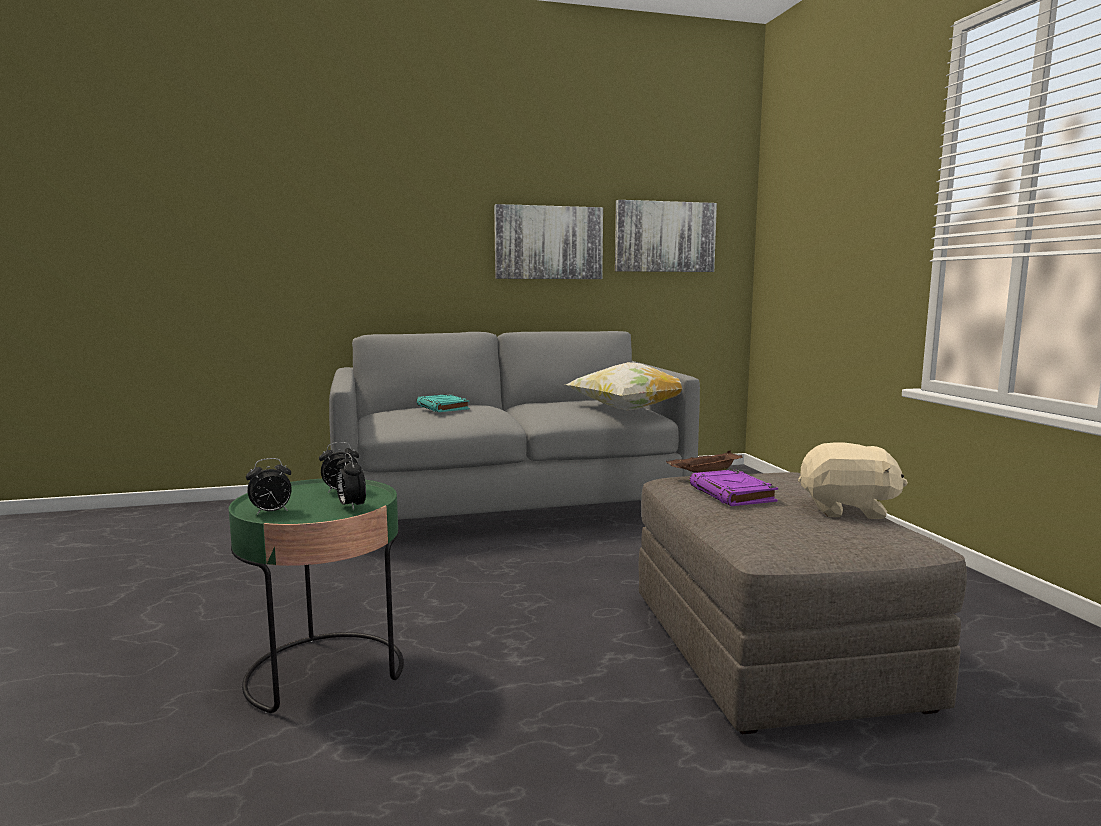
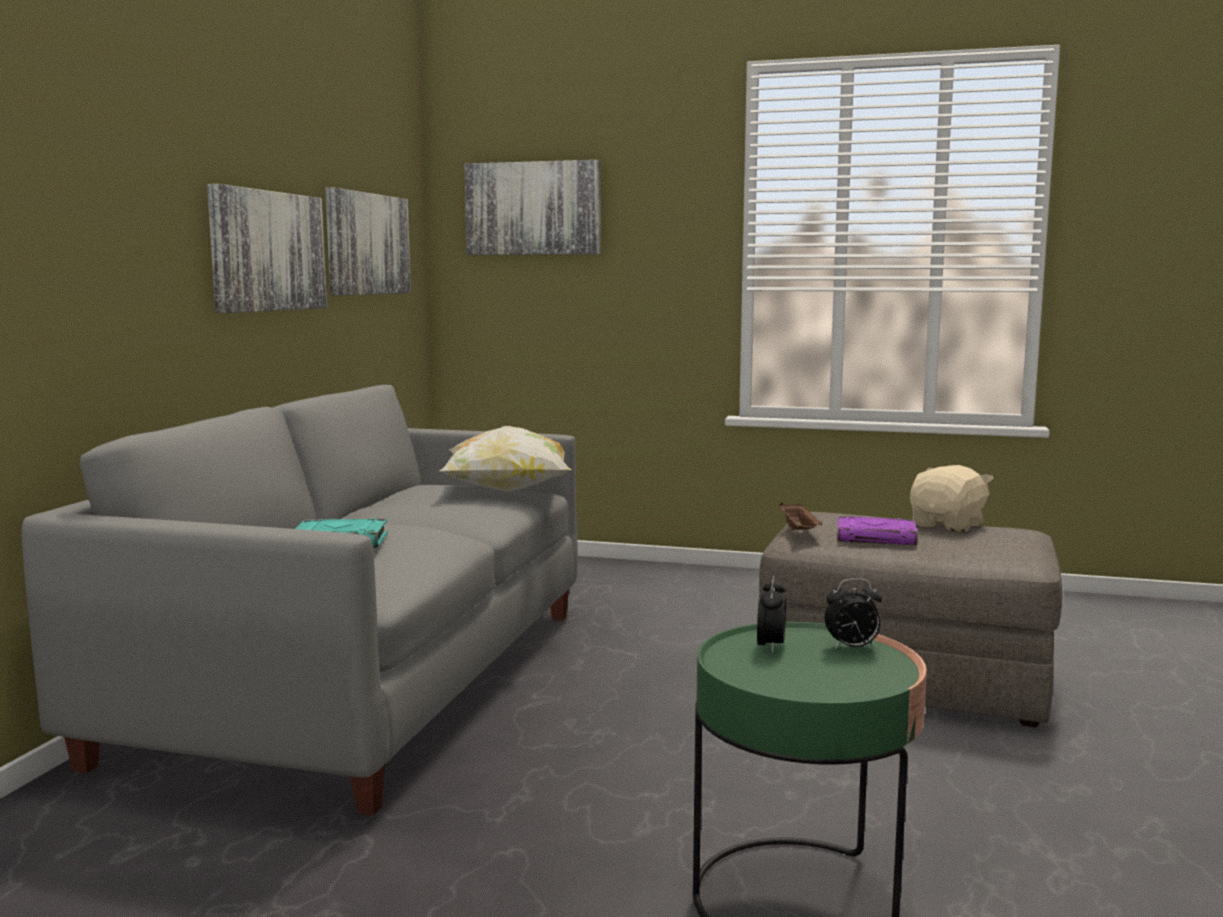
camera: 60 degrees left, 0 degrees up
(271, 513) = (847, 686): alarm clock -> none
(806, 200) = (533, 208): none -> picture

